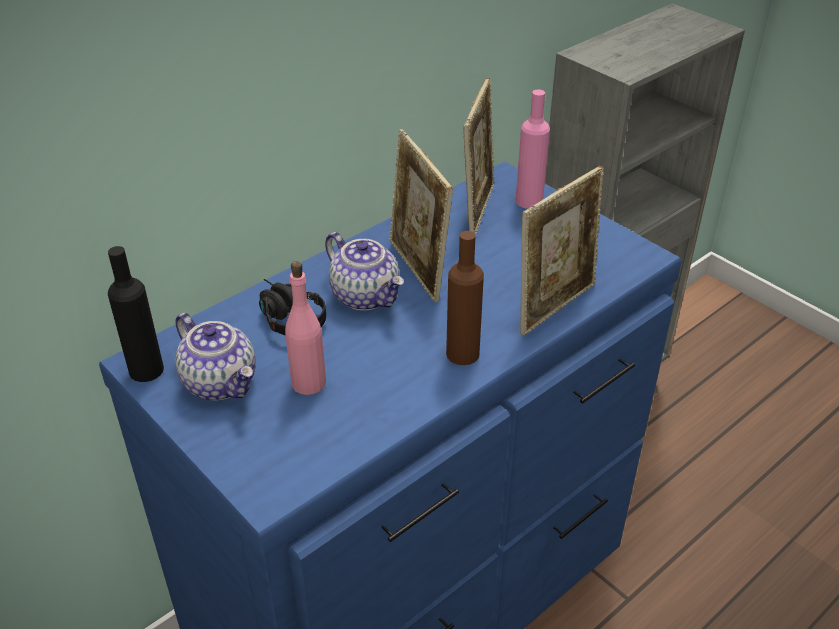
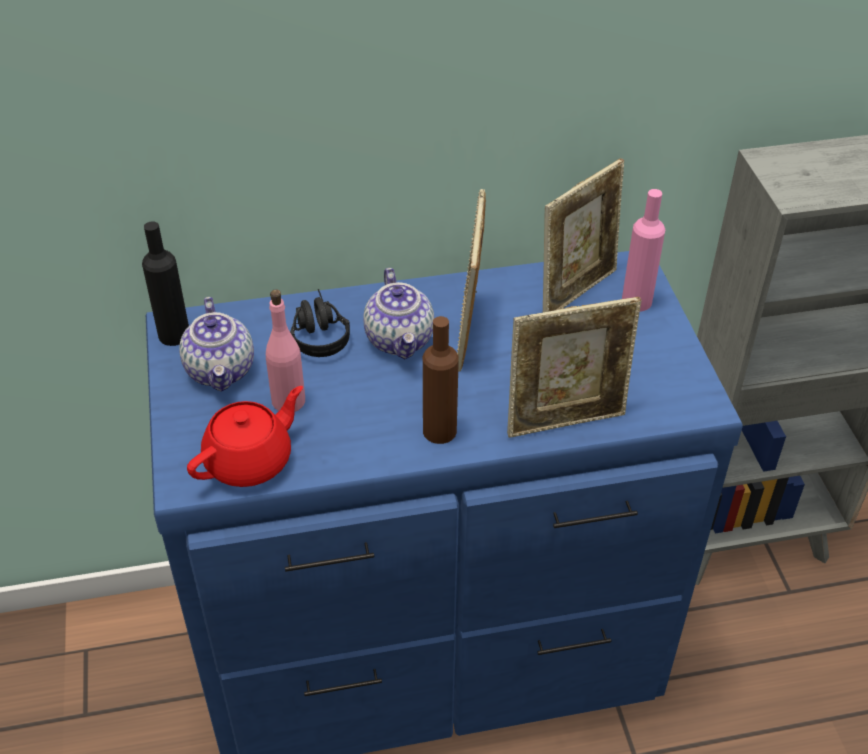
camera: 30 degrees right, 5 degrees up
(316, 447) = (250, 461): none -> red teapot

